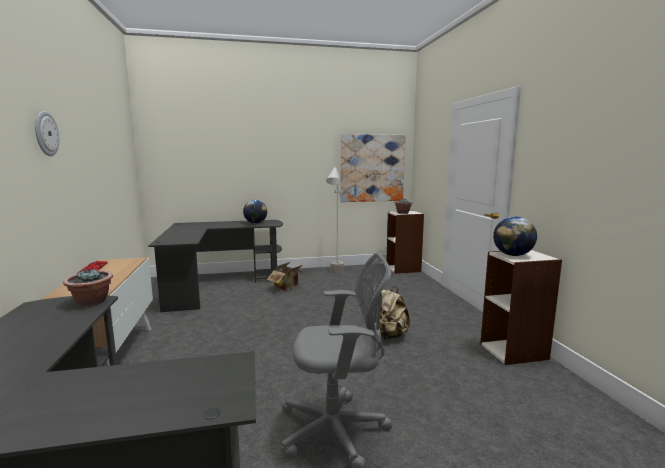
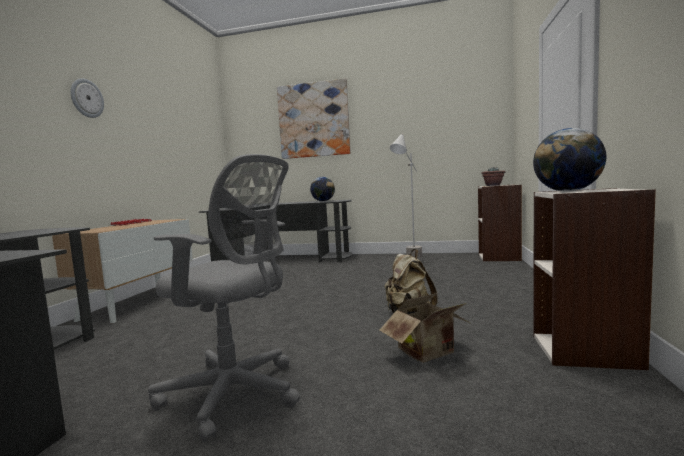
camera: 25 degrees right, 5 degrees down
(92, 302) = (63, 229): potted plant -> none
(288, 287) = (345, 267): cardboard box -> cardboard box (429, 353)
(372, 168) = (458, 137): picture -> picture (313, 120)

